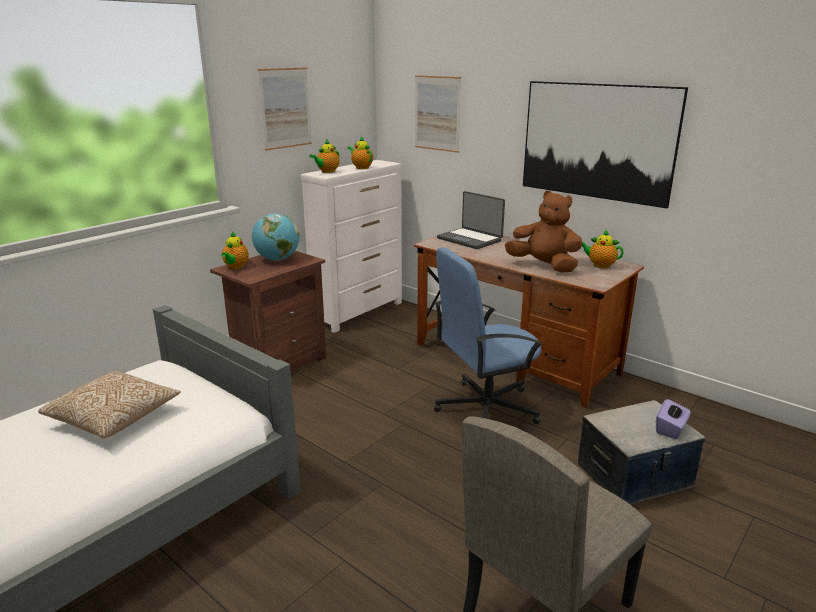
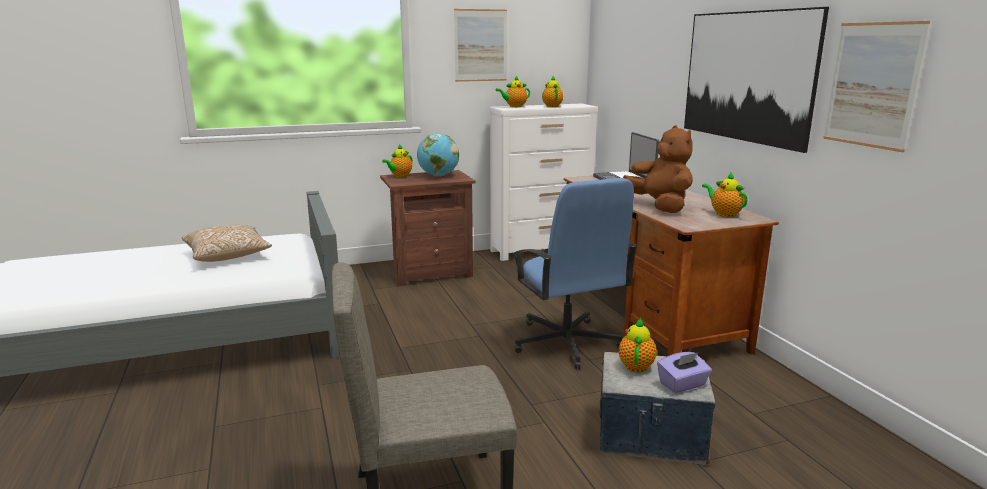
camera: 30 degrees right, 5 degrees down
(437, 113) = (627, 55): picture -> picture (872, 85)
(485, 408) = (566, 343): blue office chair -> blue office chair turned 120 degrees counterclockwise
(621, 421) = (636, 365): none -> teapot

